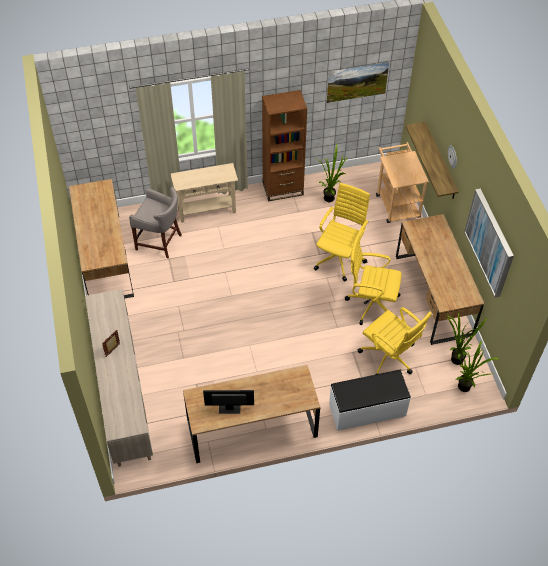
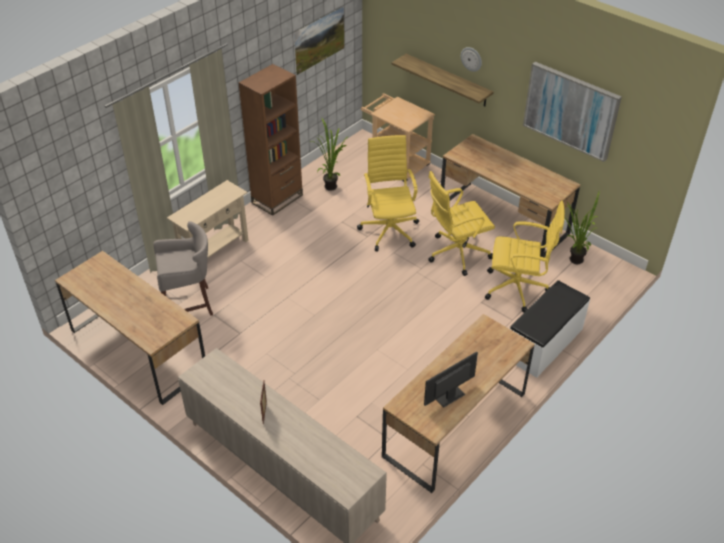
camera: 35 degrees left, 10 degrees down
(466, 389) = (608, 279): potted plant -> none

